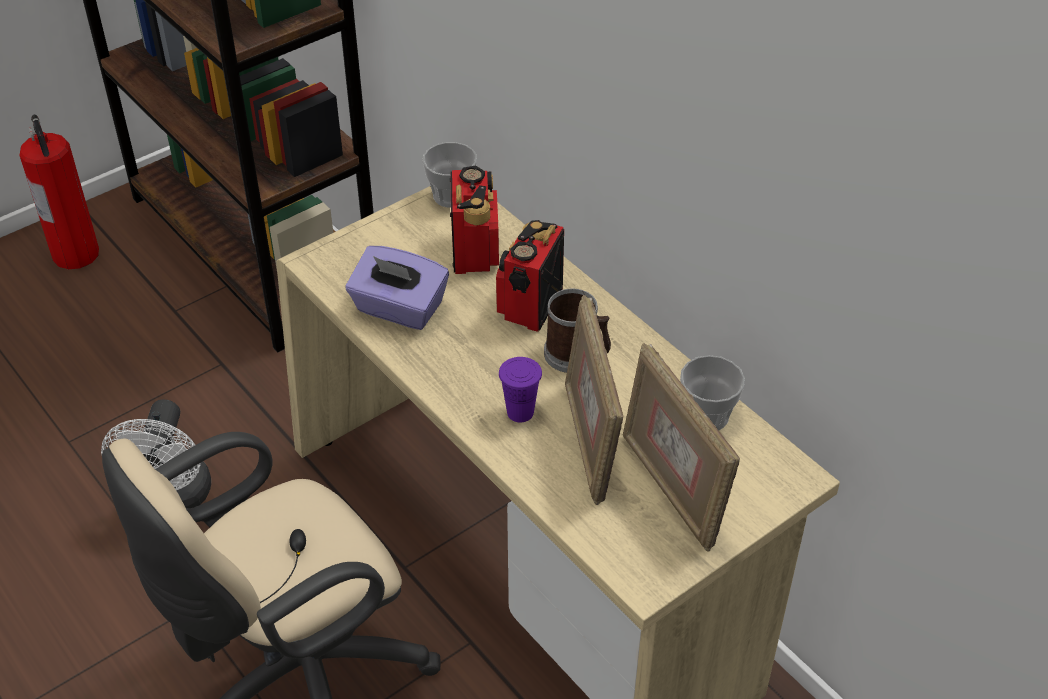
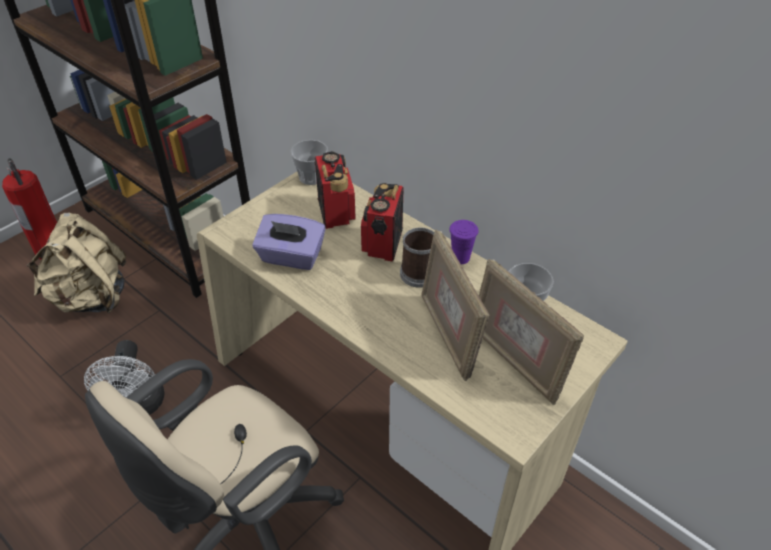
camera: 10 degrees left, 0 degrees up
(125, 333) = (91, 297): none -> beige backpack
(520, 412) = (394, 320): purple cup -> purple cup (460, 258)

